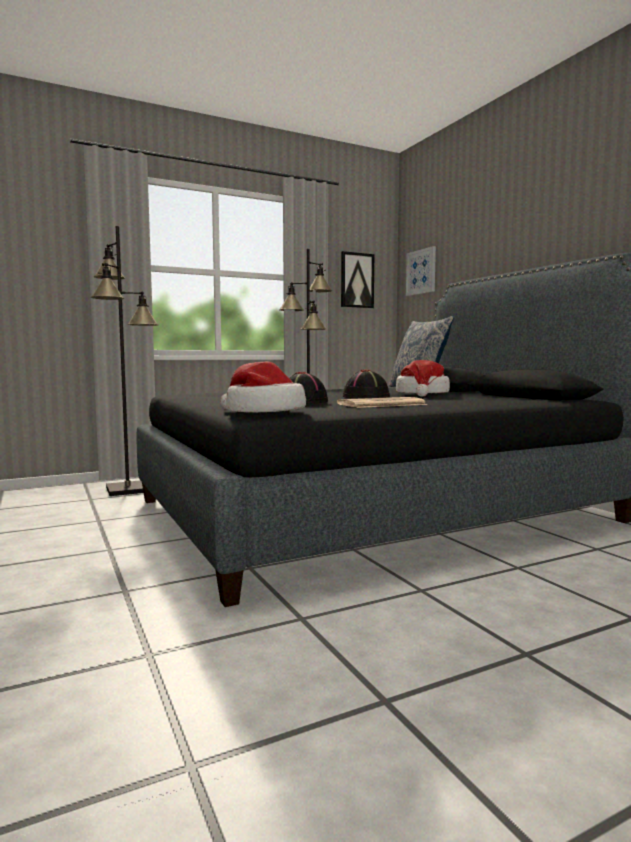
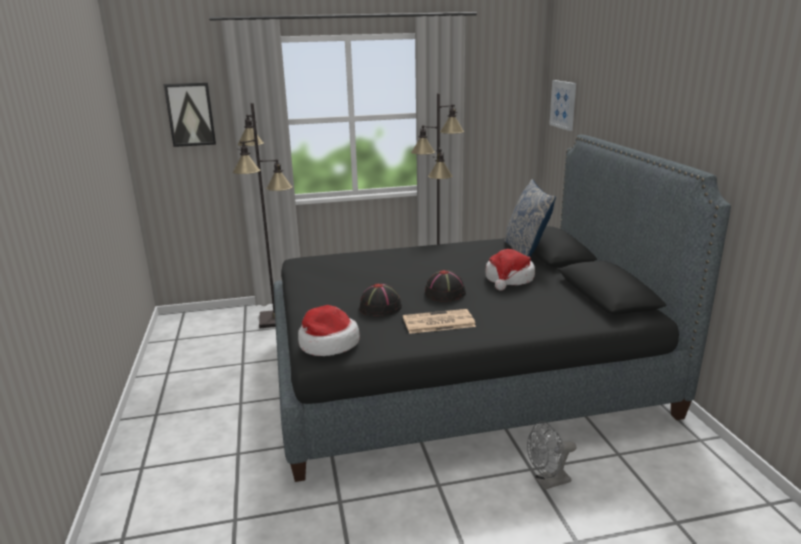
camera: 15 degrees right, 15 degrees up
(357, 280) = (498, 109): picture -> picture (190, 114)
(547, 575) = (548, 482): none -> grey fan

